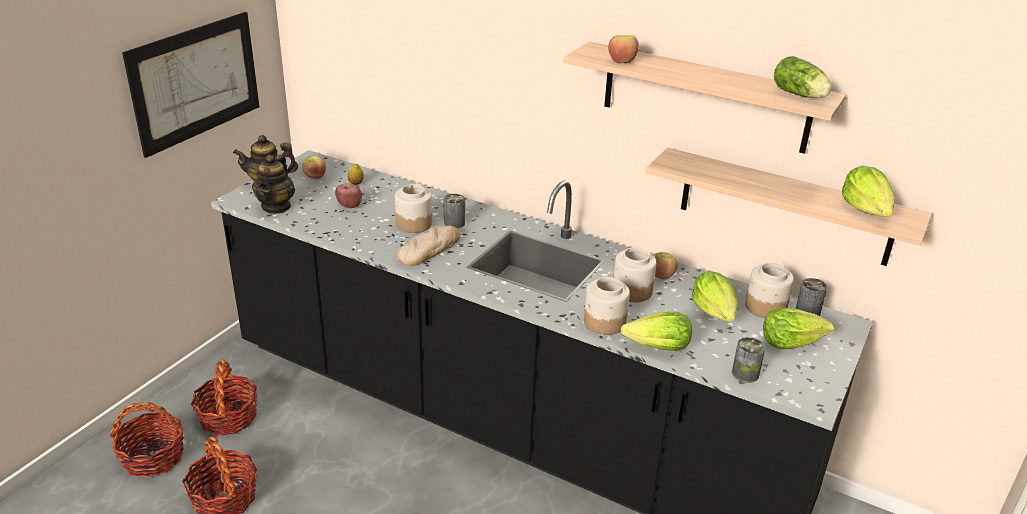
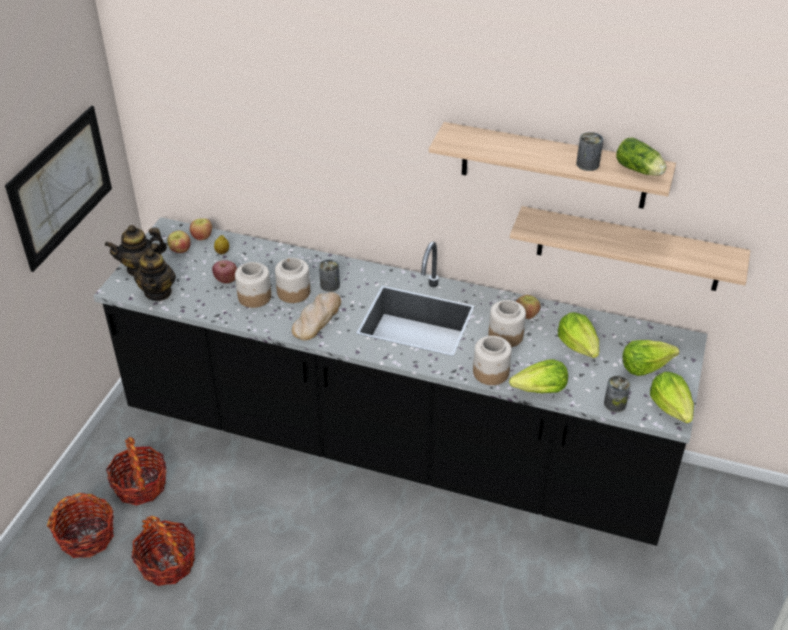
camera: 10 degrees left, 10 degrees up
(622, 61) = (481, 147): apple -> apple (202, 237)
(765, 307) = (618, 334): jar -> jar (254, 297)
(807, 311) = (653, 332): can -> can (587, 164)
(867, 210) = (699, 255): lettuce -> lettuce (671, 408)

